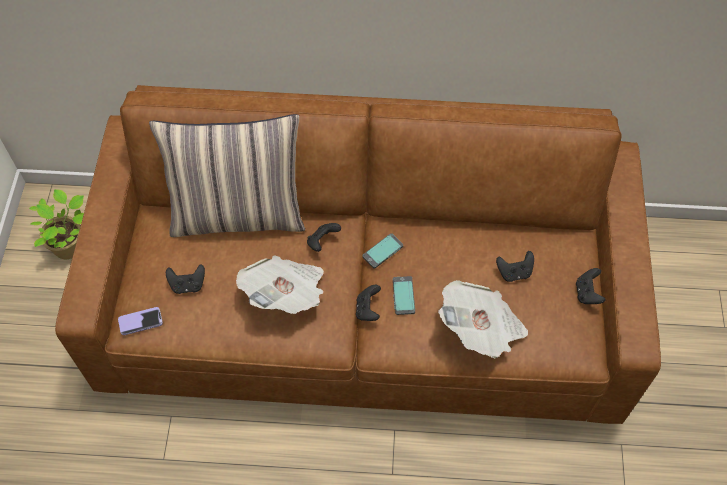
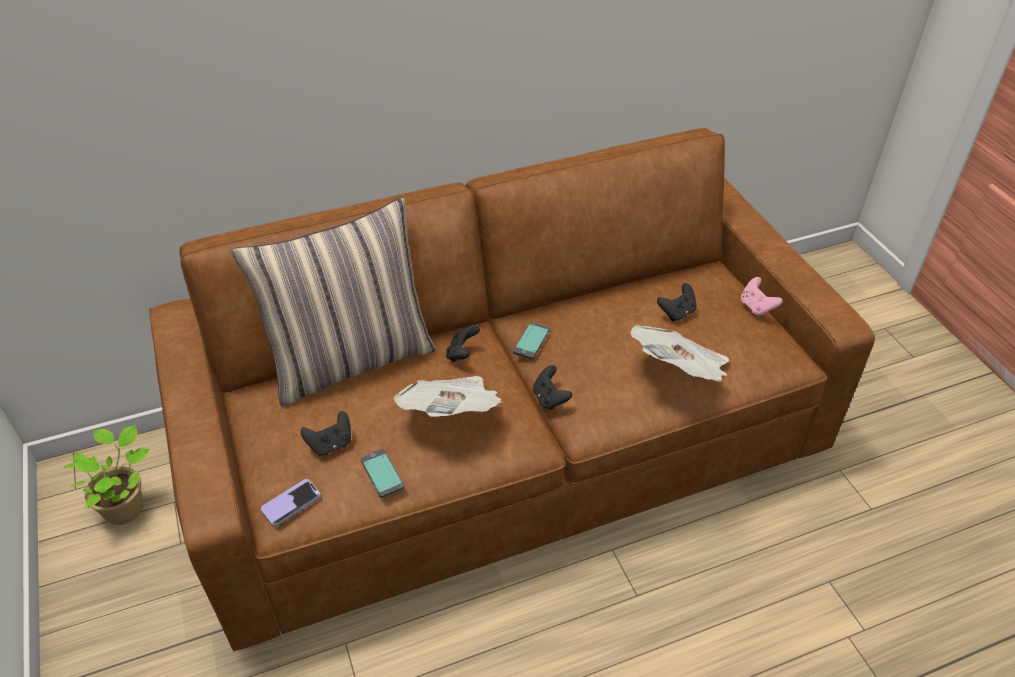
camera: 25 degrees left, 15 degrees down
(403, 296) = (580, 371): phone -> phone (381, 474)
(587, 293) = (756, 307): black game controller -> pink game controller

